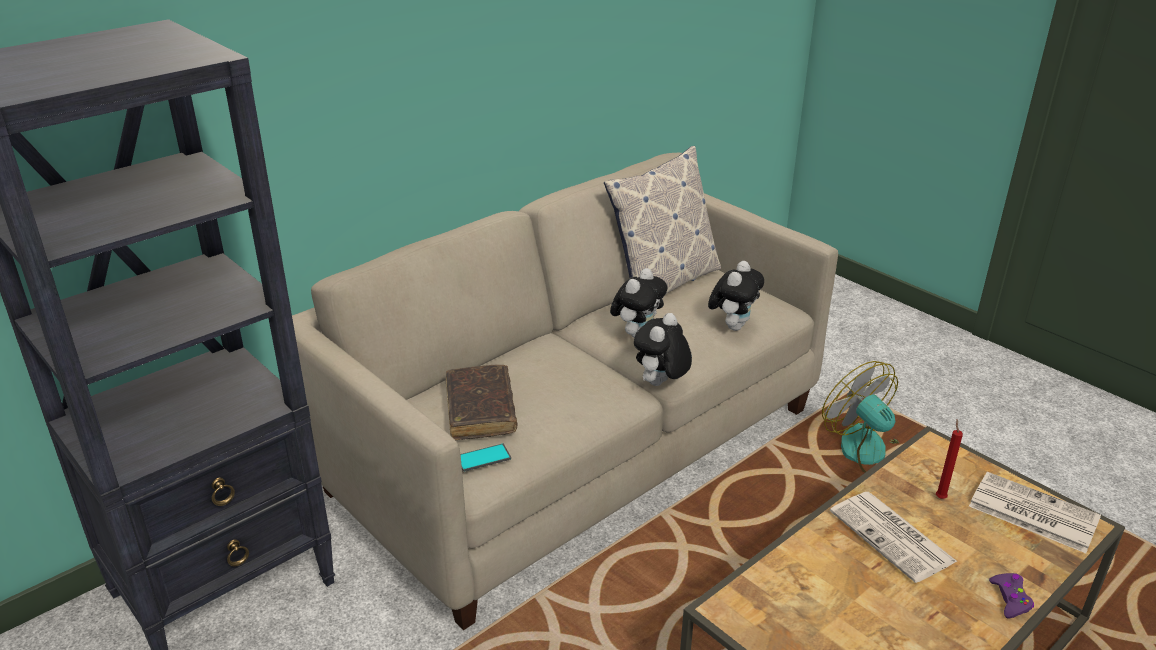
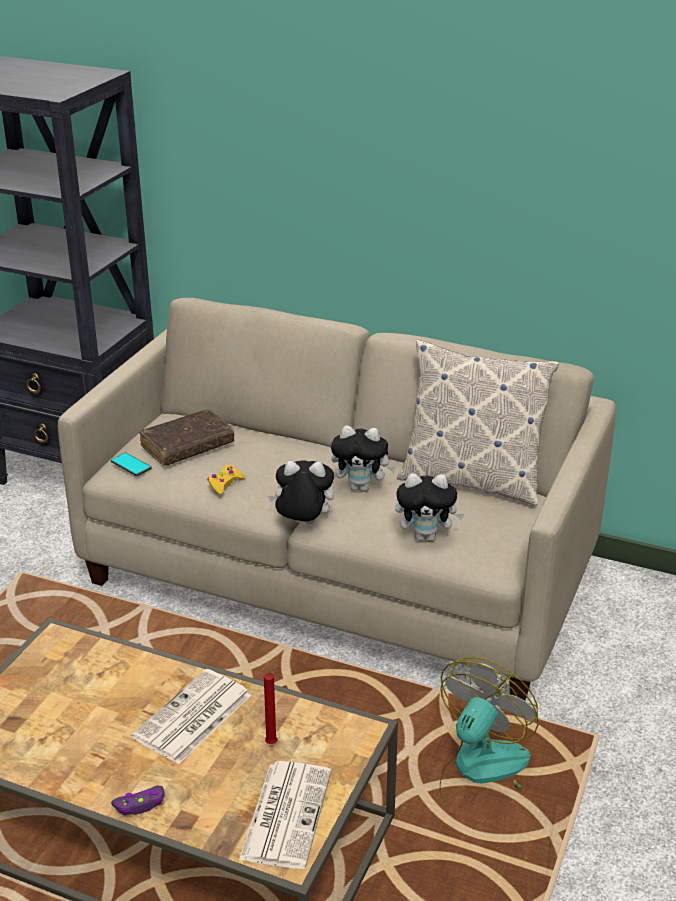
camera: 65 degrees right, 0 degrees up
(576, 404) = (225, 484): none -> yellow game controller

